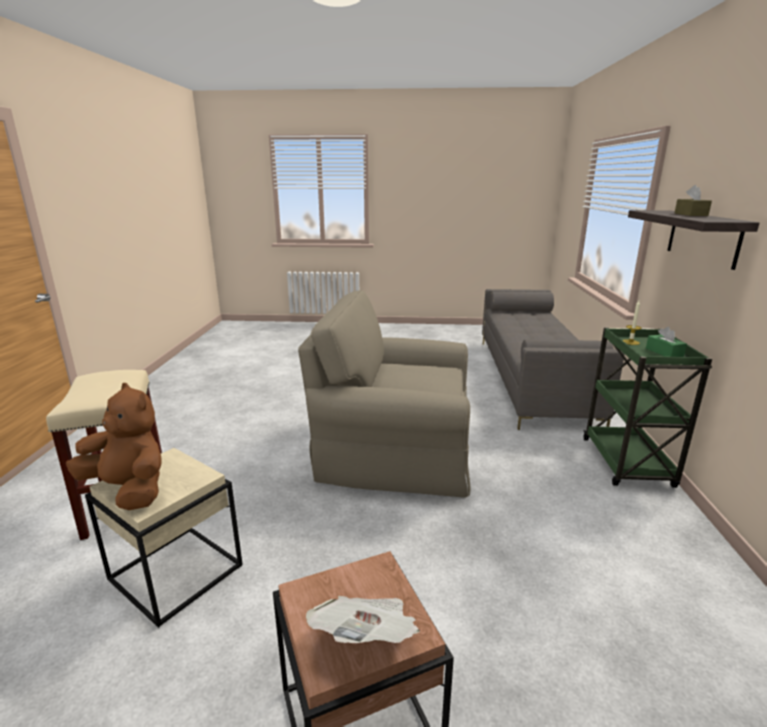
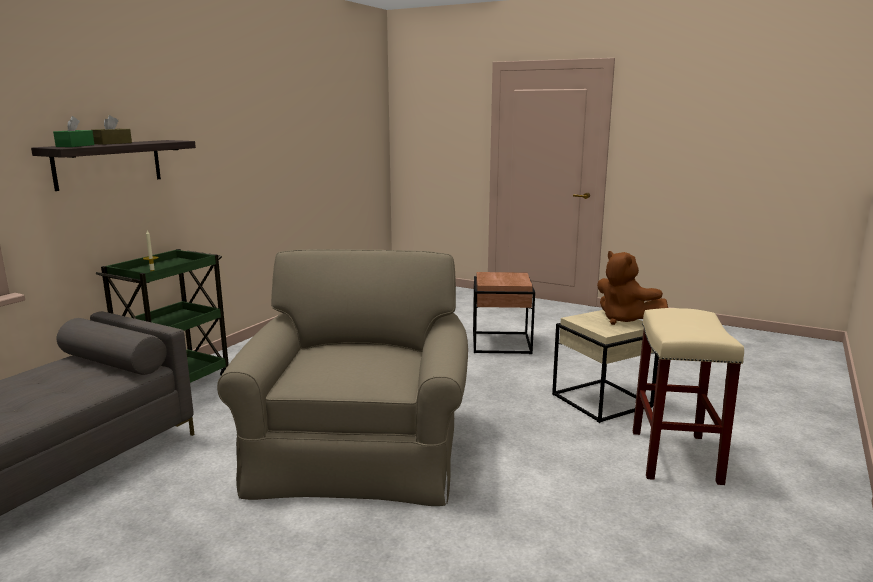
camera: 155 degrees left, 5 degrees down
(367, 638) = (502, 275): newspaper -> none
(394, 448) = (360, 448): beige armchair -> beige armchair turned 120 degrees counterclockwise
(664, 352) = (164, 265): green tissue box -> green tissue box (75, 146)

